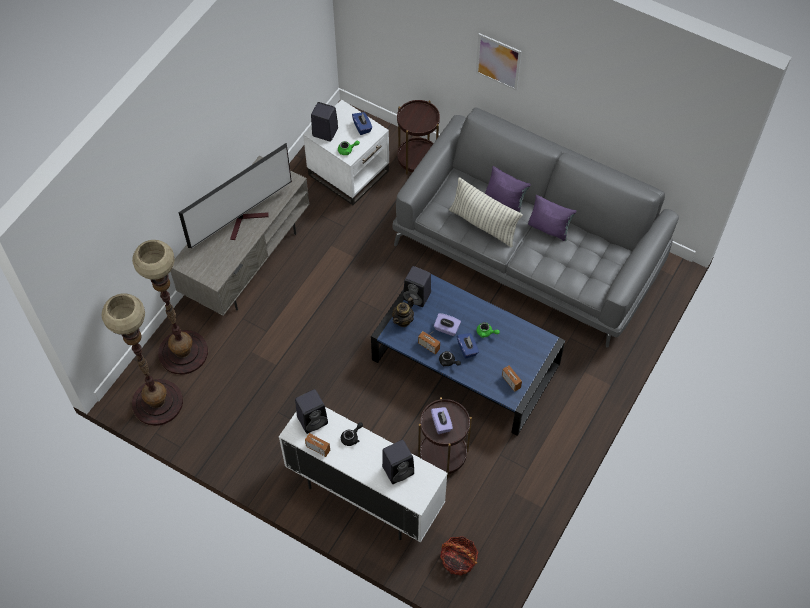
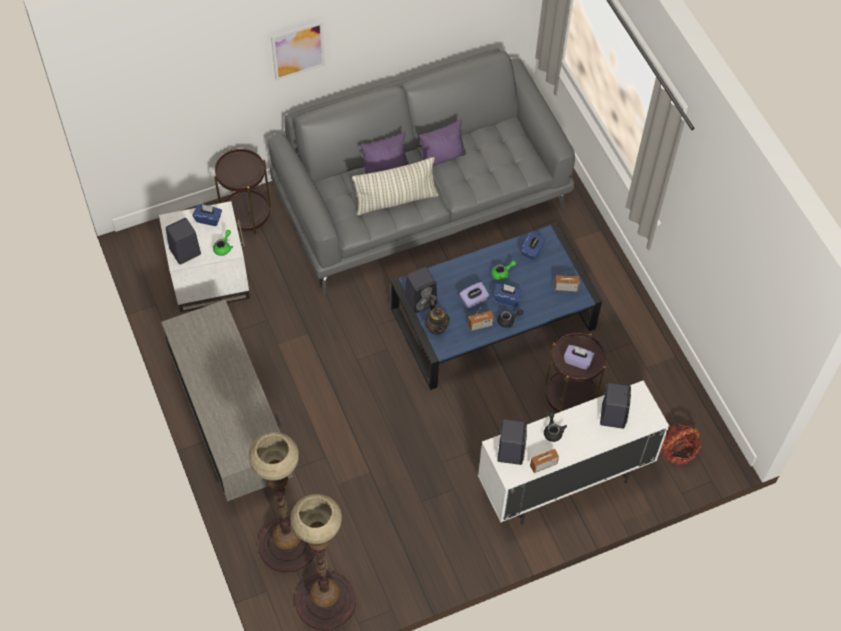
camera: 55 degrees left, 0 degrees up
(246, 221) = (228, 379): television -> none
(524, 339) = (532, 250): none -> blue tissue box

